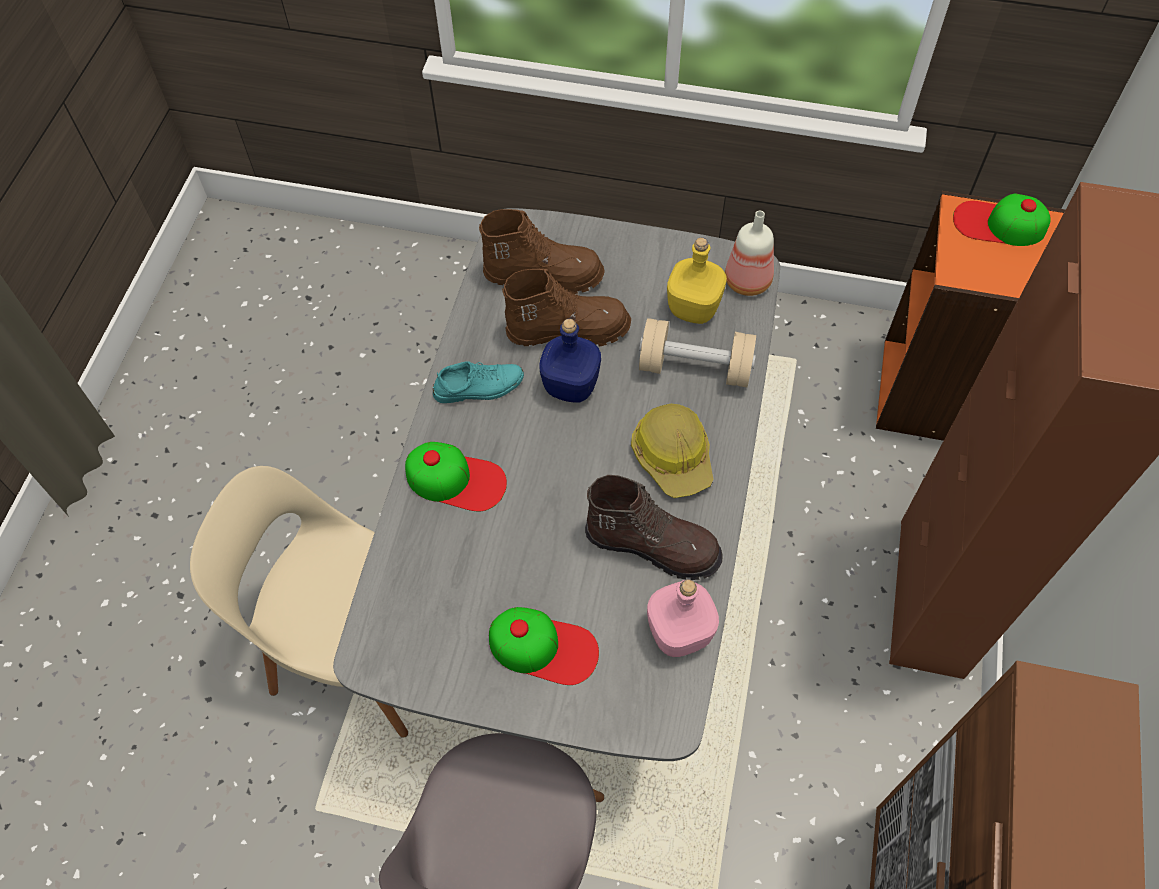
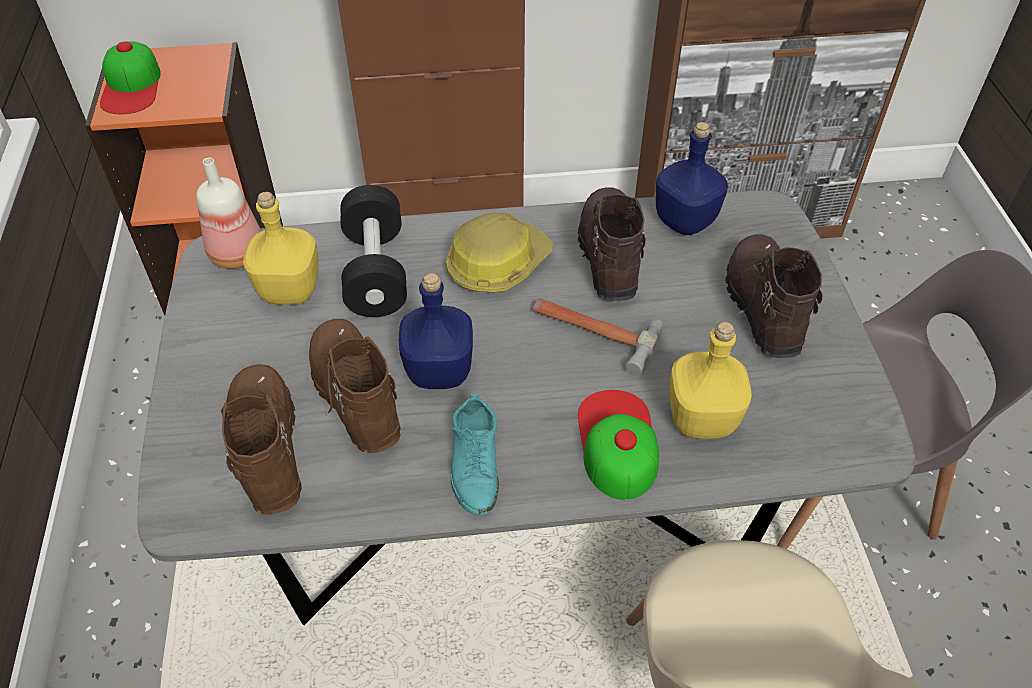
camera: 110 degrees left, 10 degrees down
(449, 545) = (702, 420): none -> yellow bottle
(479, 387) = (475, 463): turquoise shoe -> turquoise shoe turned 150 degrees counterclockwise
(543, 647) = (761, 308): cap -> brown boot
(568, 501) = (593, 332): none -> hammer
(678, 633) = (686, 221): pink bottle -> blue bottle
(695, 367) = (375, 271): beige dumbbell -> black dumbbell

